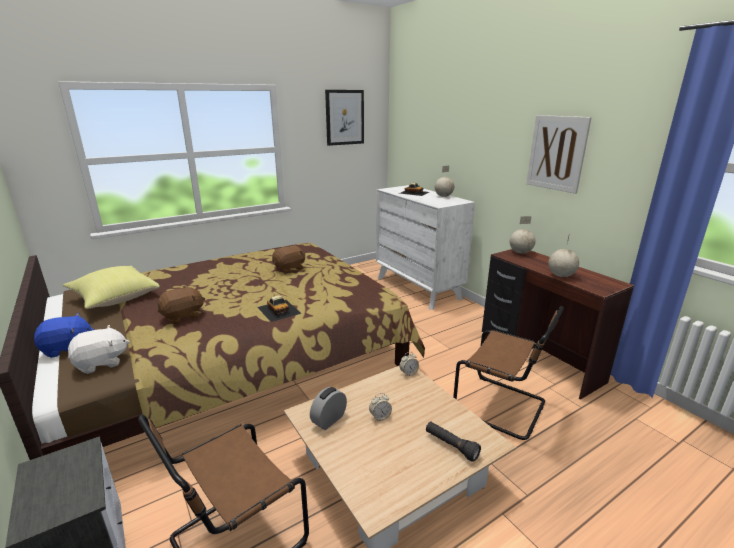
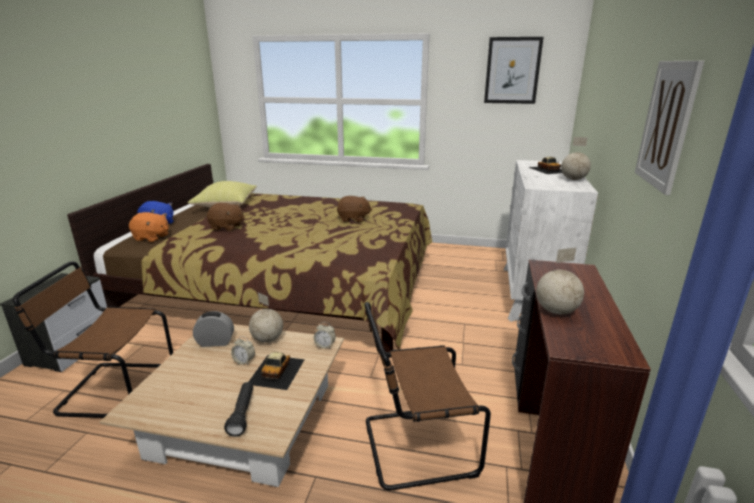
camera: 45 degrees right, 0 degrees up
(101, 363) = (152, 238): white plush toy -> orange plush toy
(279, 310) = (281, 244): toy car -> toy car (277, 371)
(503, 407) = (414, 446): brown chair -> brown chair turned 90 degrees clockwise
(520, 252) = (573, 270): globe -> globe (267, 339)

